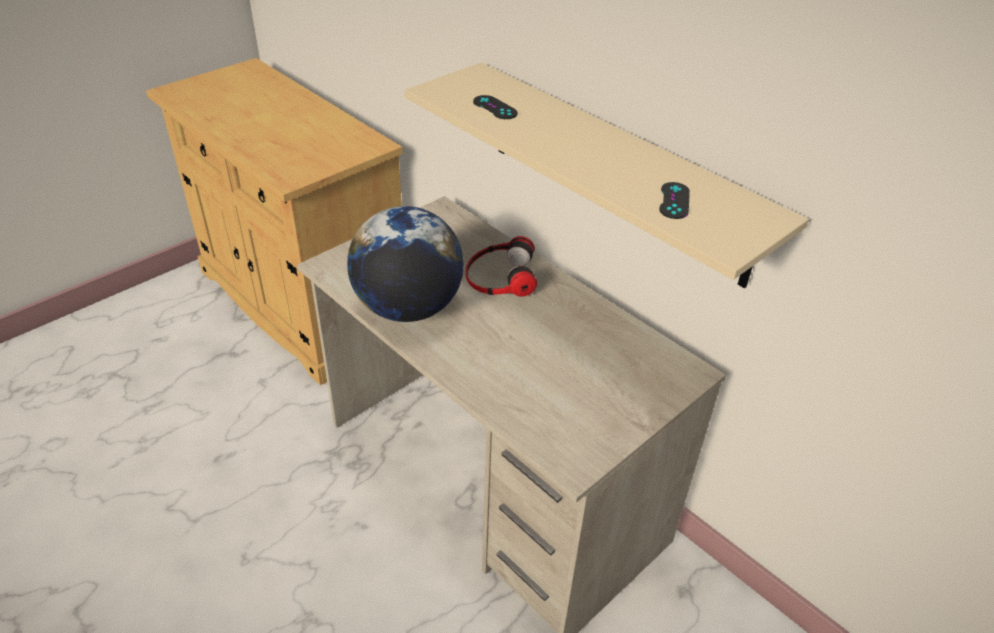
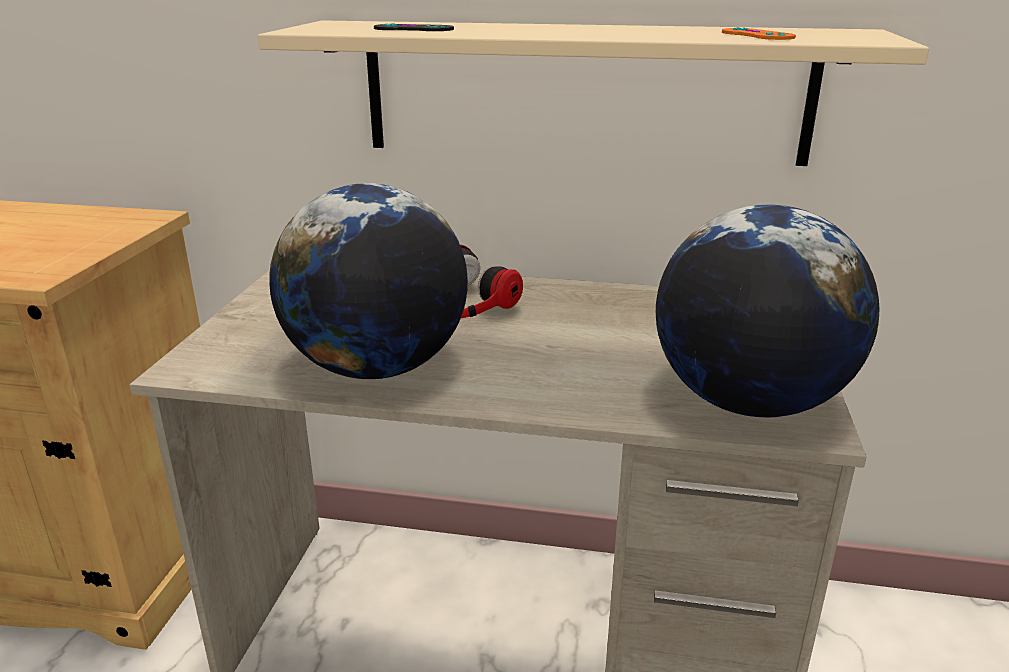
camera: 35 degrees left, 15 degrees down
(563, 431) = (747, 402): none -> globe
(674, 201) = (757, 35): black game controller -> orange game controller

